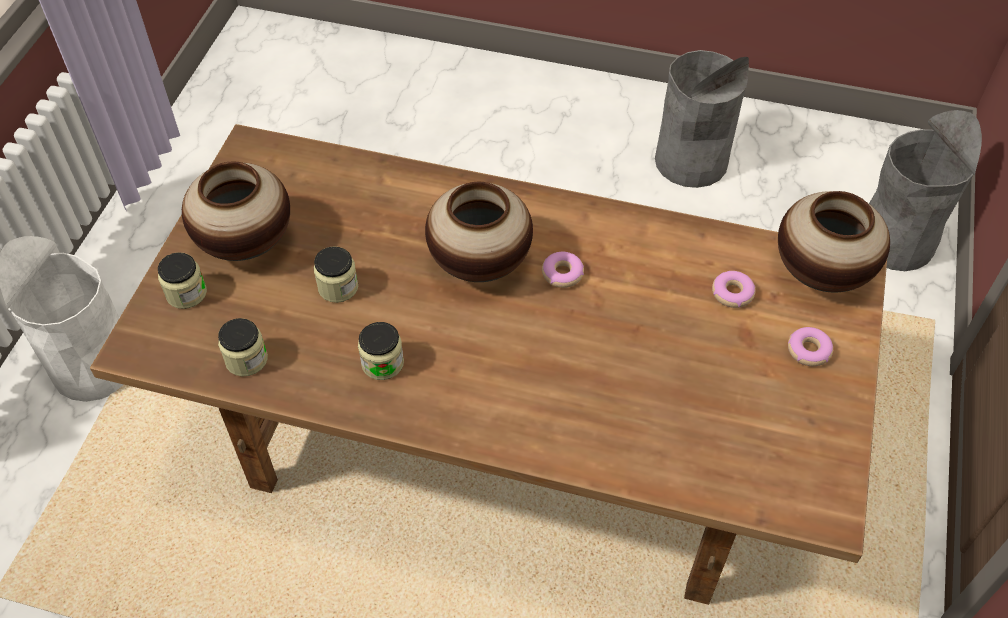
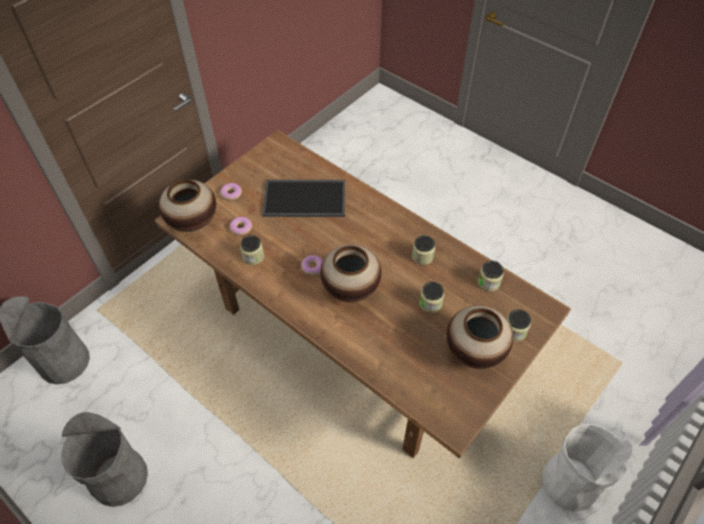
camera: 155 degrees left, 0 degrees up
(667, 399) = (305, 197): none -> tray
(671, 254) = (253, 256): none -> jar

